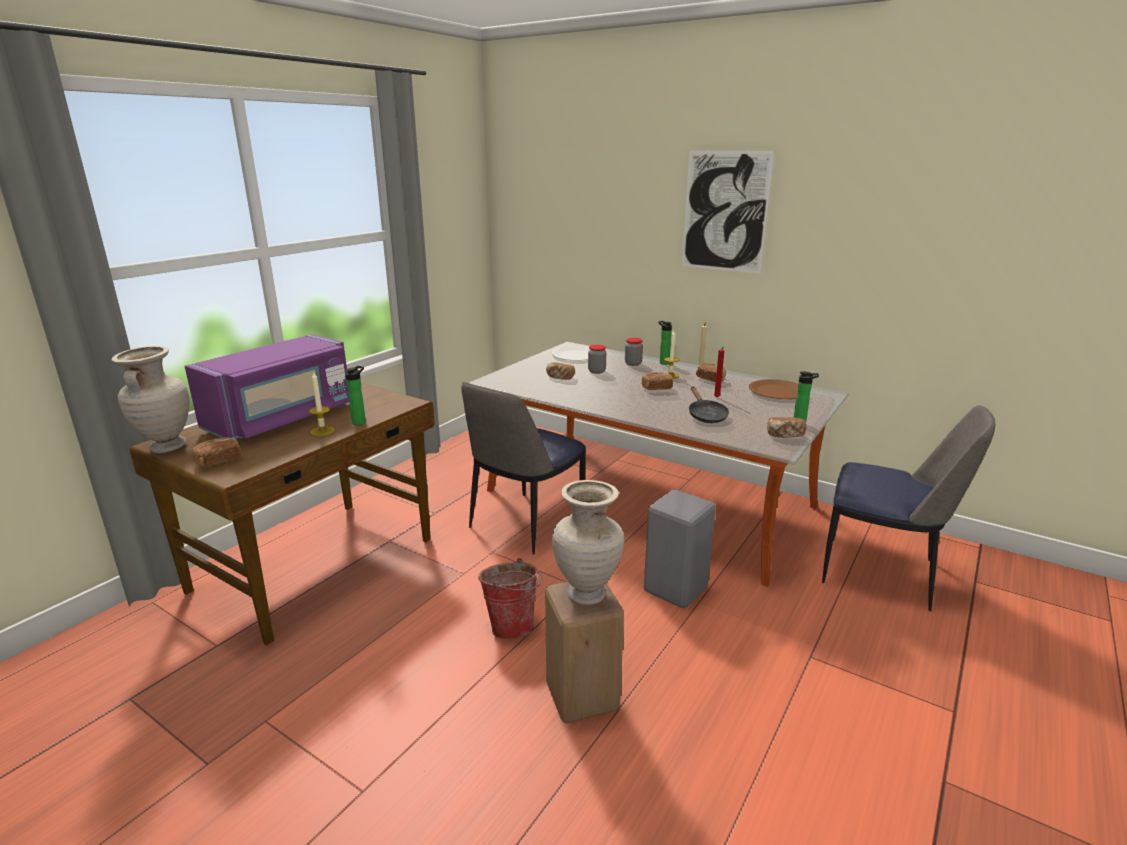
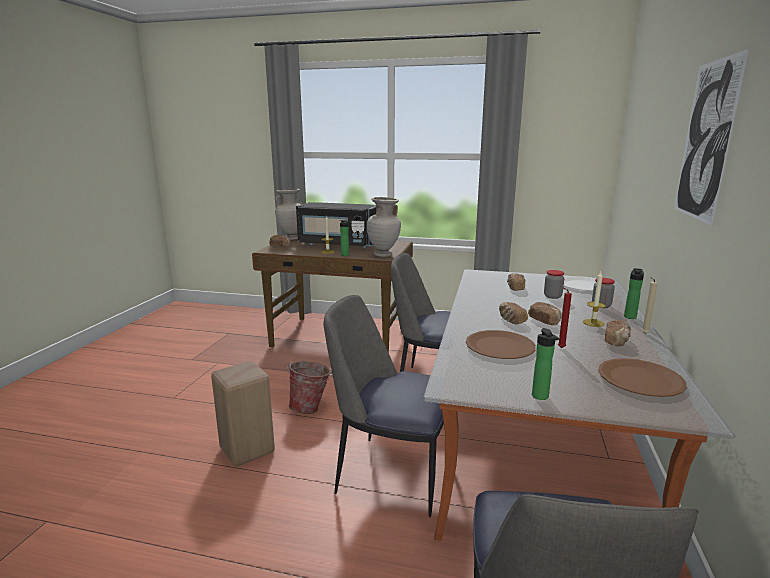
camera: 70 degrees right, 5 degrees down
(282, 418) = (338, 244): purple microwave -> black microwave
(587, 594) = (242, 373): beige vase -> beige vase (383, 255)
(673, 589) = (391, 474): grey stool -> chair
(706, 415) = (500, 346): black frying pan -> brown plate
(785, 435) = (490, 388): bread -> bread (511, 320)

